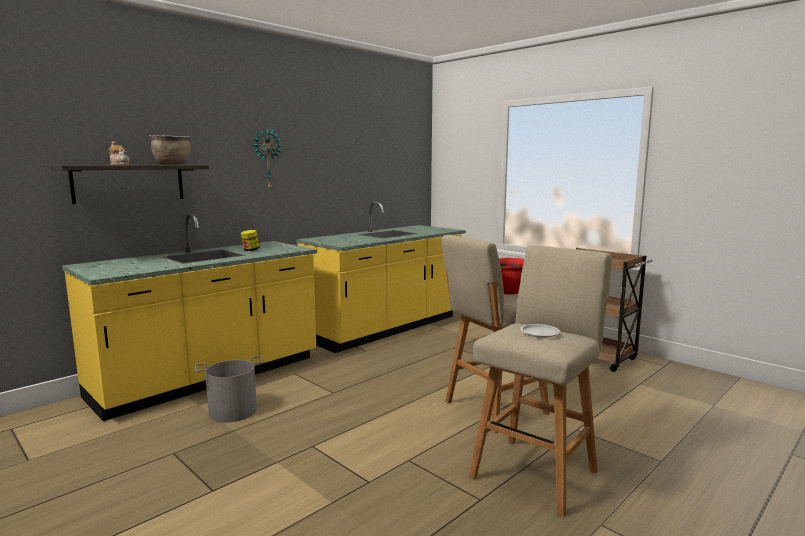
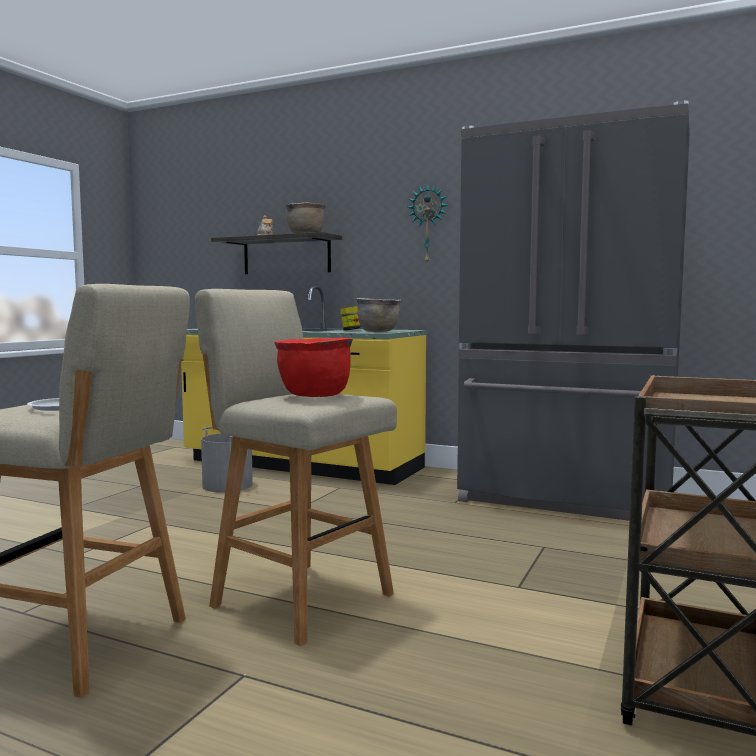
camera: 70 degrees right, 5 degrees down
(283, 248) = (378, 331): none -> brown cooking pot
(387, 328) = (565, 499): yellow counter -> grey fridge

